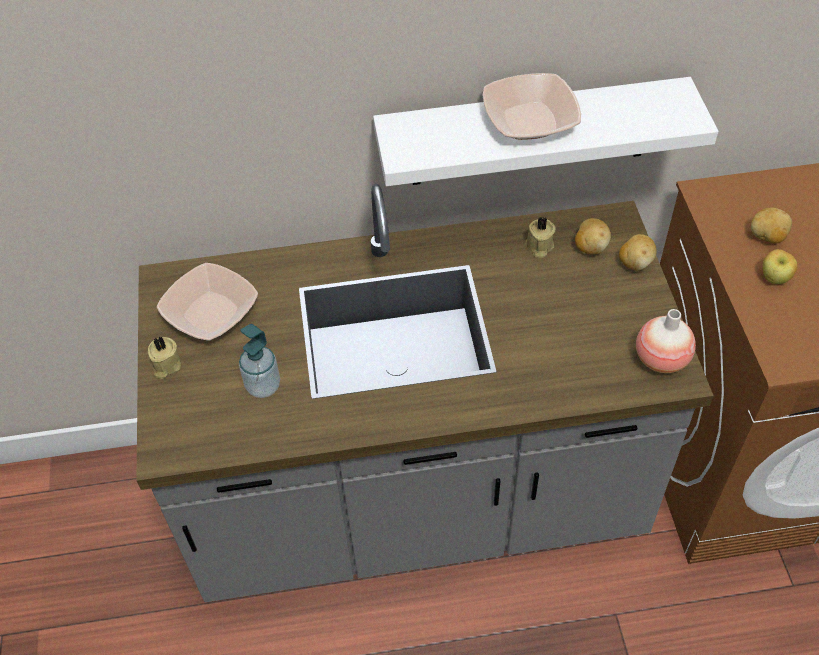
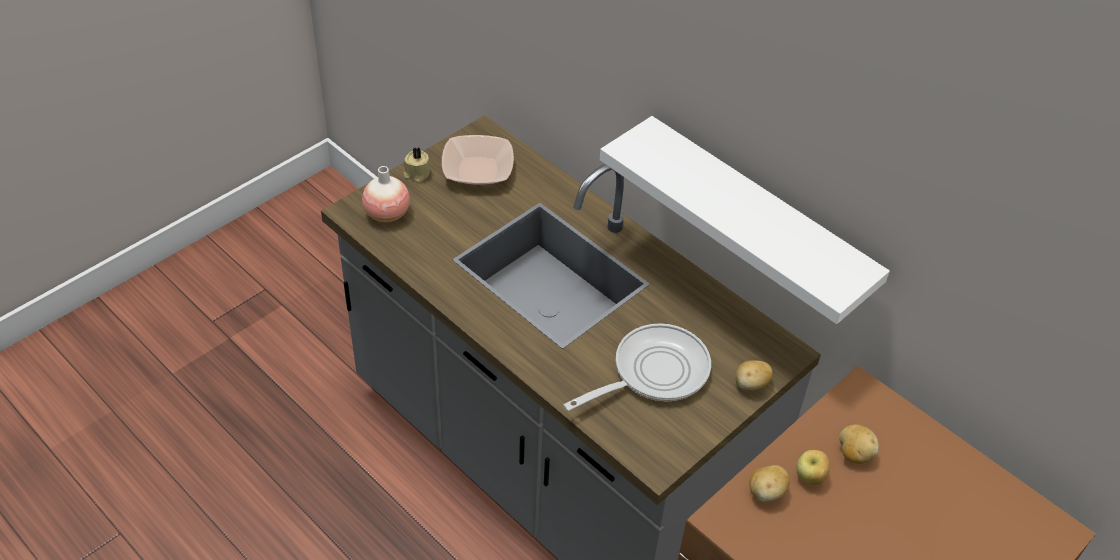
camera: 50 degrees right, 5 degrees down
(263, 386) = (441, 230): soap dispenser -> none
(529, 121) = (732, 198): bowl -> none
(539, 246) = (708, 316): beige candle -> none
(574, 321) = (653, 372): none -> frying pan
(590, 247) = (739, 348): potato -> potato (766, 492)
(661, 359) = (664, 445): vase -> vase (387, 214)

